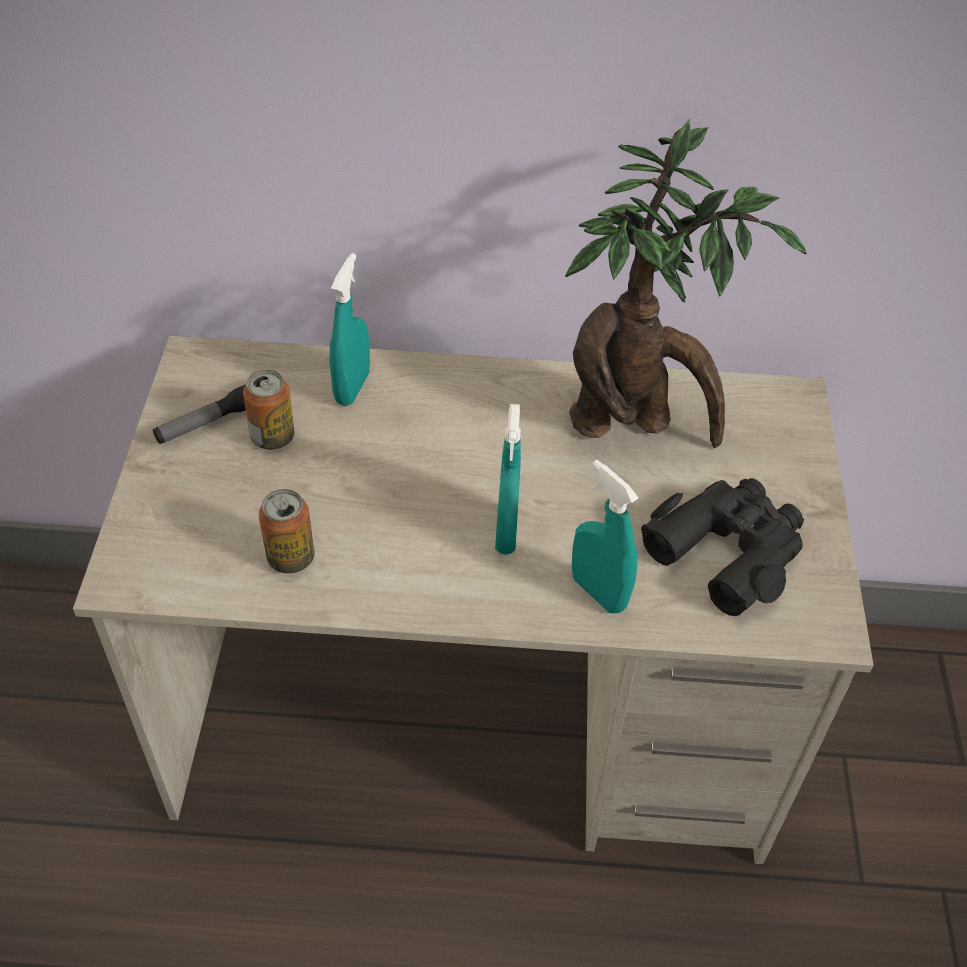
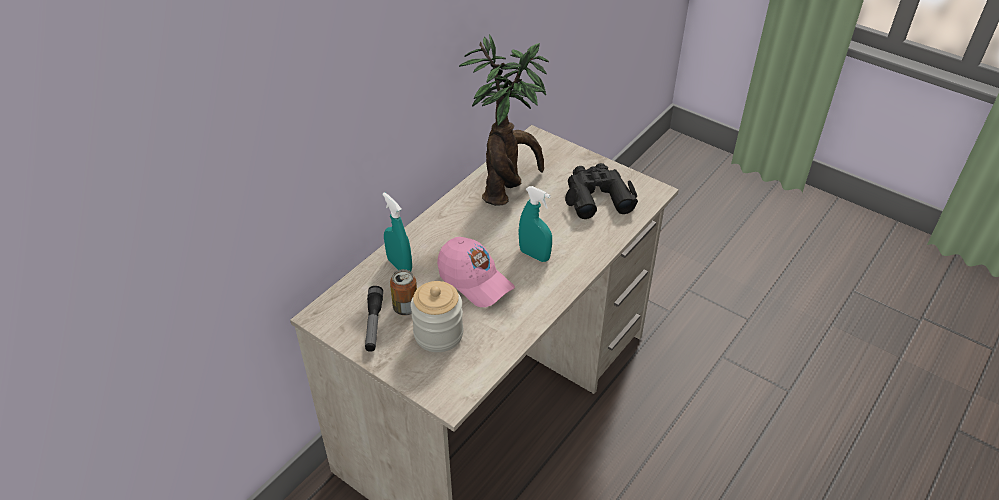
camera: 55 degrees left, 5 degrees down
(245, 499) = (438, 334): none -> jar
(291, 557) = (489, 332): can -> none
(387, 487) = (475, 281): none -> pink cap
(598, 592) = (589, 243): turquoise spray bottle -> none

